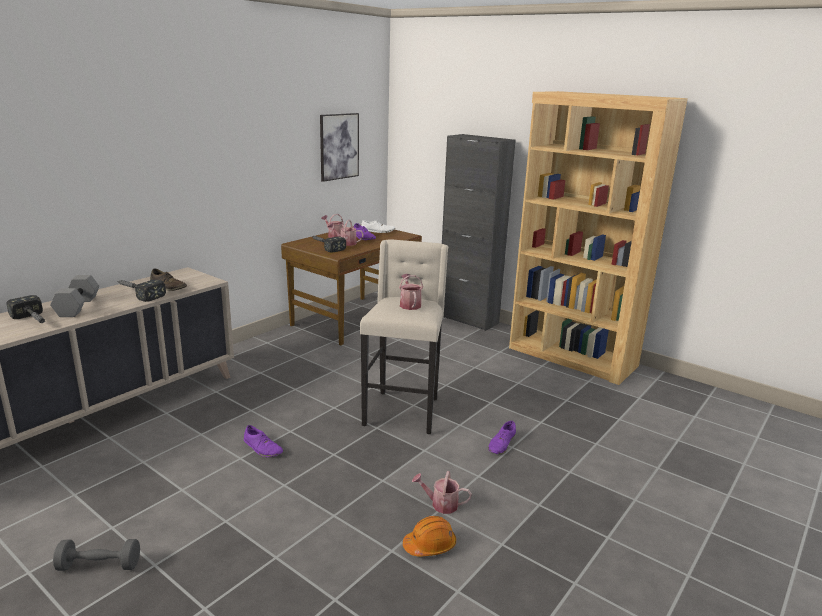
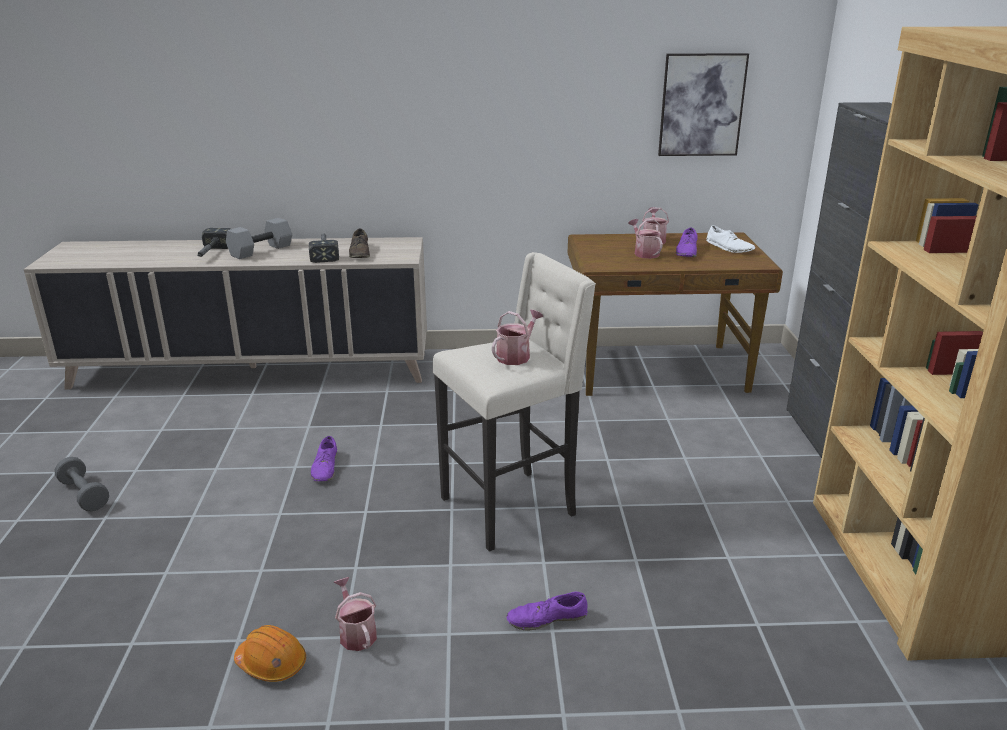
camera: 50 degrees right, 5 degrees up
(325, 246) = (608, 251): hammer -> none

